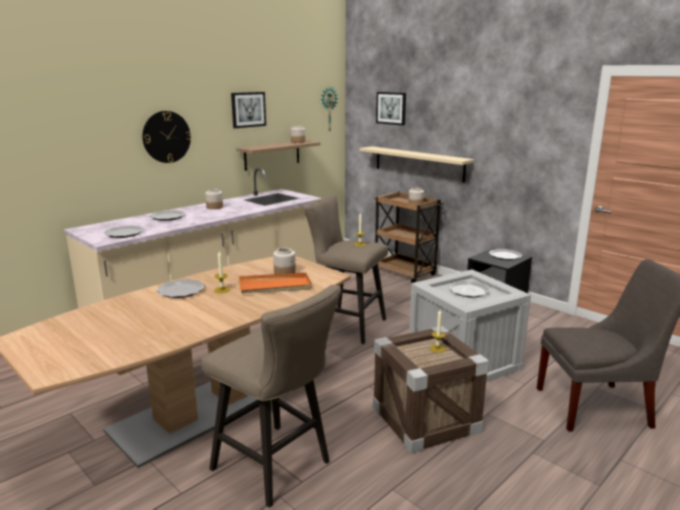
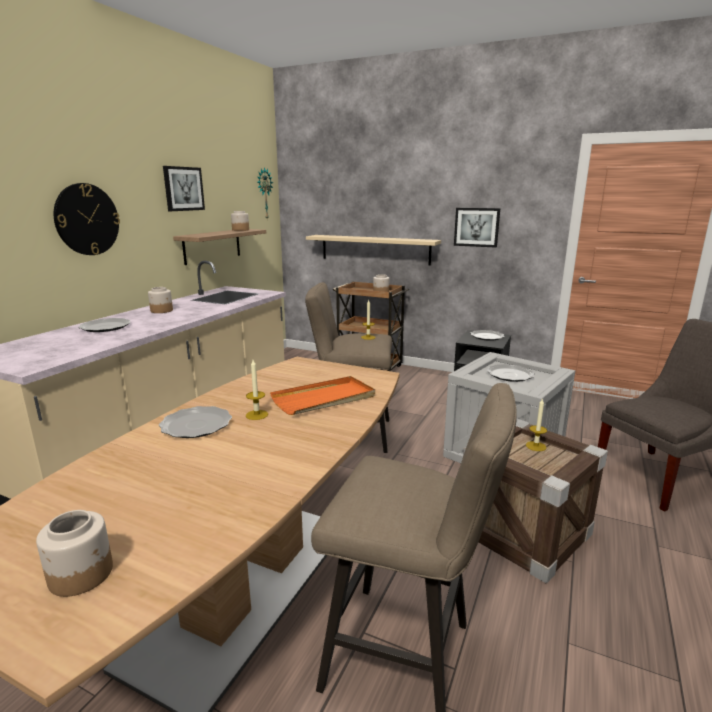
camera: 20 degrees left, 0 degrees up
(124, 233) = (55, 354): plate -> none
(285, 272) = (317, 379): jar -> jar (82, 574)
(391, 108) = (338, 191): picture -> picture (476, 227)

